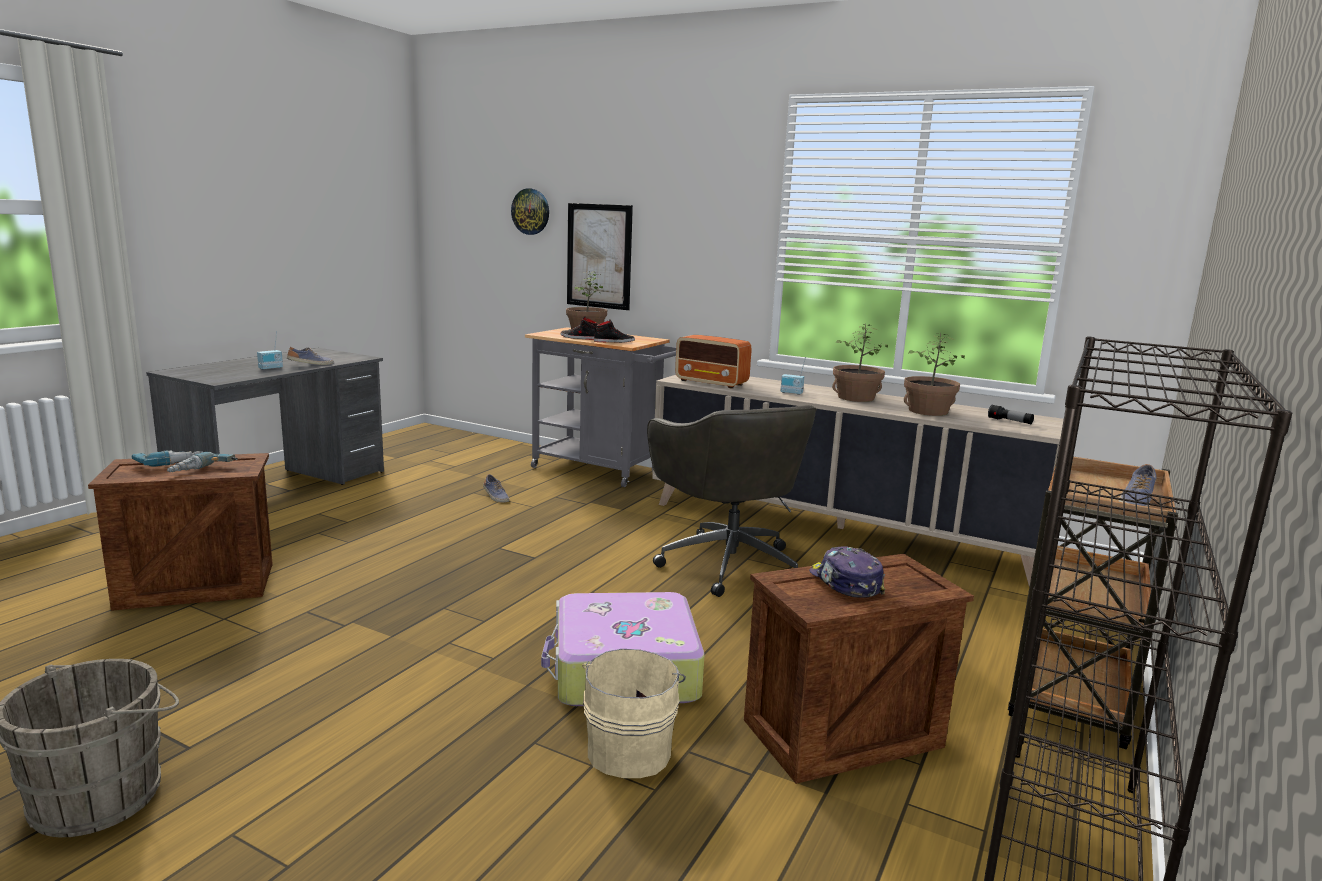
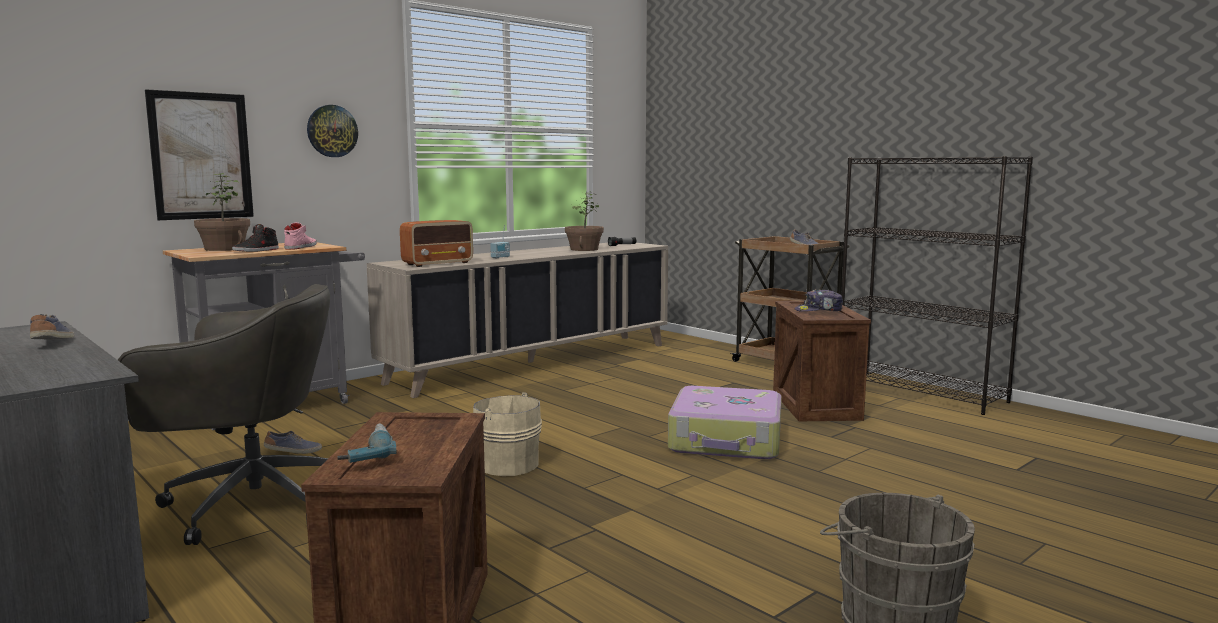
camera: 70 degrees left, 5 degrees down
(203, 470) = (433, 434): power drill -> none
(271, 368) = (38, 356): radio -> none
(531, 211) = (73, 99): wall clock -> wall clock (332, 131)
(614, 341) = (300, 247): black shoe -> pink shoe
(630, 749) = (828, 448): beige bucket -> beige bucket (506, 464)
(728, 563) = (567, 395): grey office chair -> grey office chair (249, 504)
(856, 397) = (530, 252): potted plant -> none

